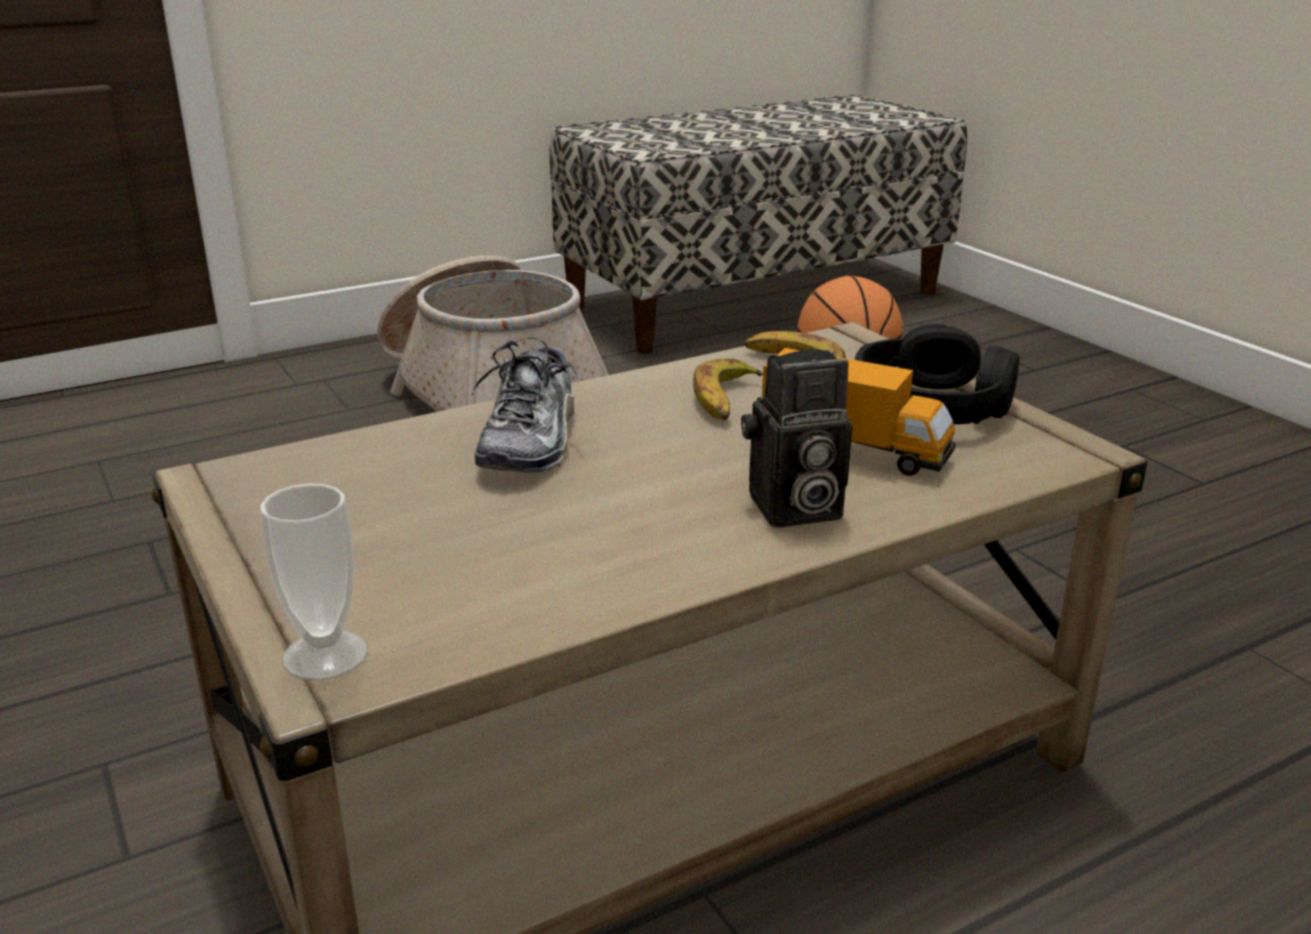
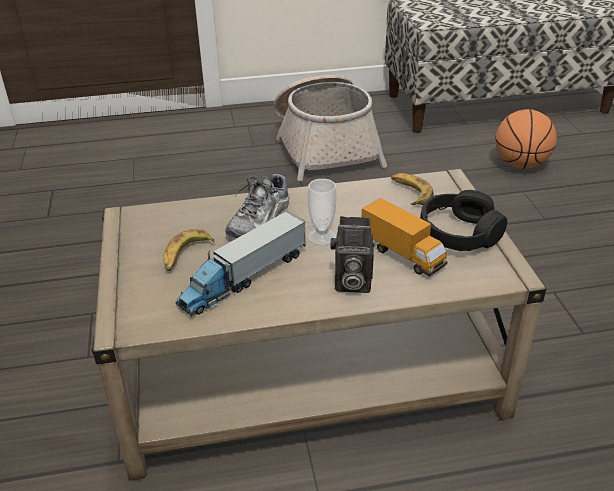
camera: 20 degrees right, 10 degrees up
(325, 655) = (126, 316): cup -> cup (322, 236)
(562, 538) = (244, 278): none -> toy truck
(725, 400) = (361, 211): banana -> banana (186, 255)

